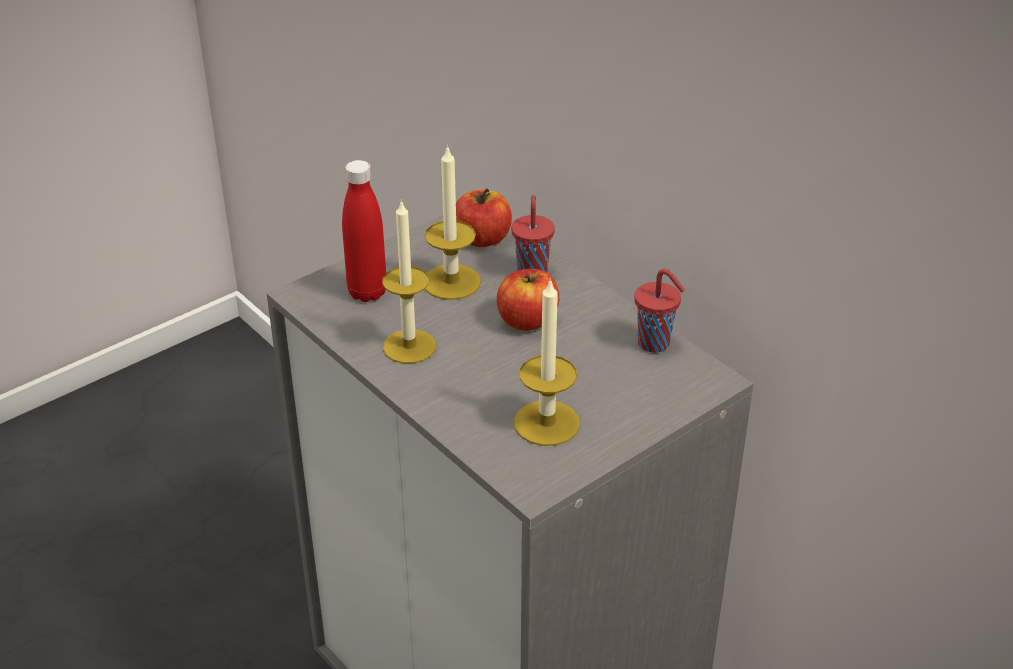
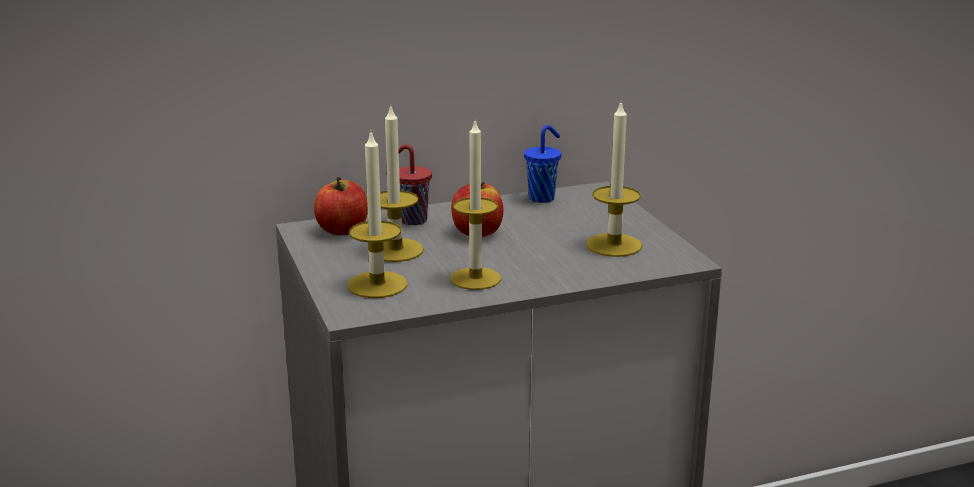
camera: 70 degrees left, 15 degrees down
(367, 292) = (377, 285): red bottle -> candle
(655, 344) = (543, 198): red cup -> blue cup

